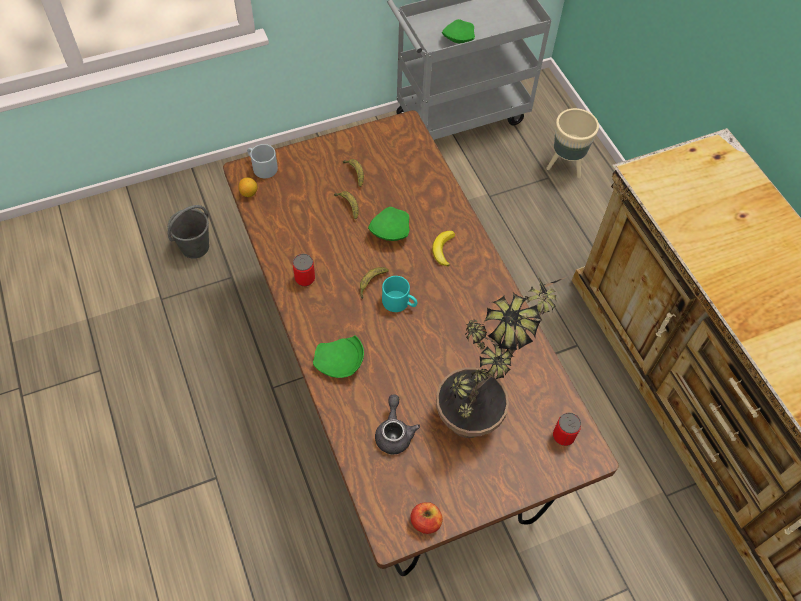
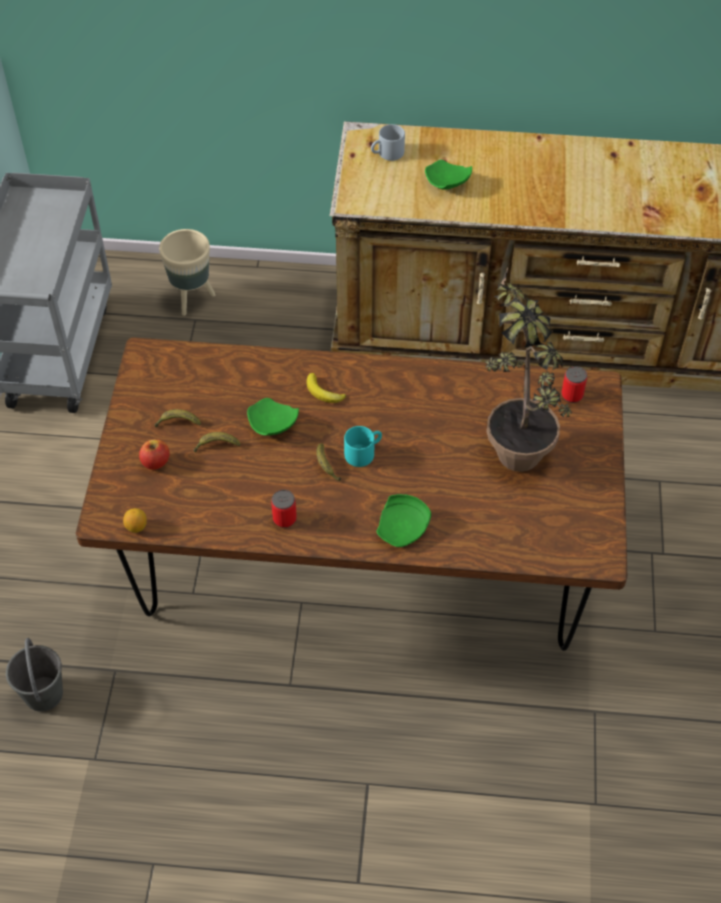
camera: 60 degrees left, 5 degrees down
(261, 167) = (108, 502): grey mug -> grey mug (387, 154)
(394, 432) = (502, 516): grey teapot -> none
(425, 522) = (602, 529): apple -> apple (155, 462)
(458, 38) = (40, 266): green plate -> green plate (447, 183)

